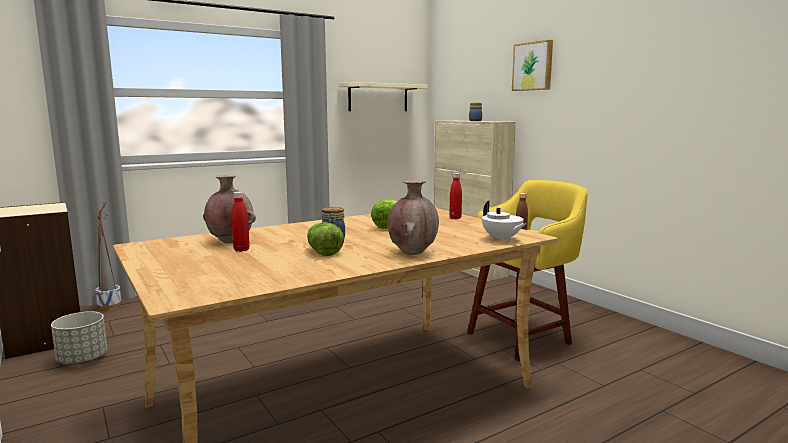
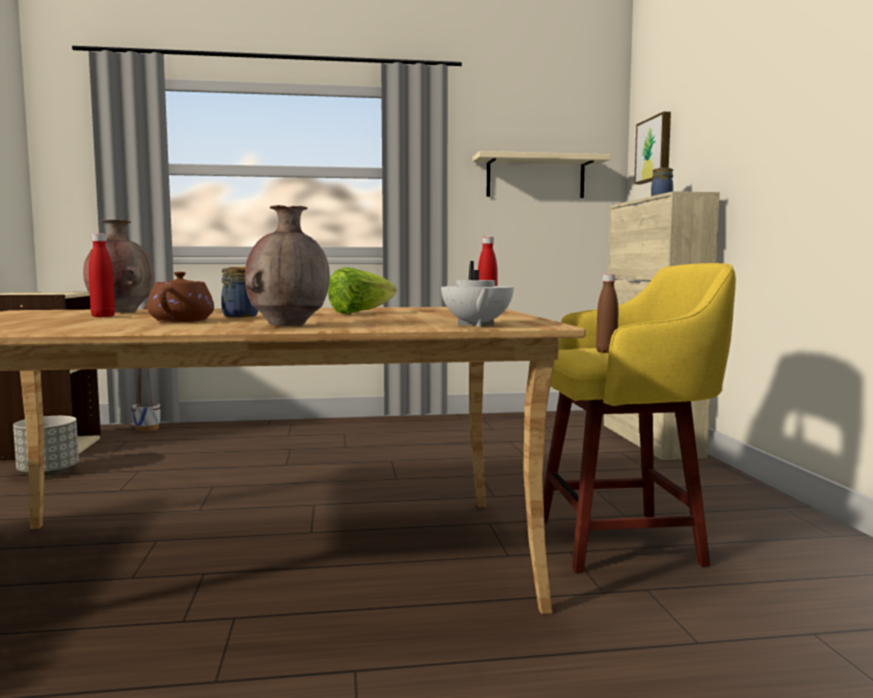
camera: 25 degrees right, 5 degrees down
(323, 252) = (182, 321): lettuce -> brown teapot
(533, 66) = (746, 94): picture -> picture (655, 149)

